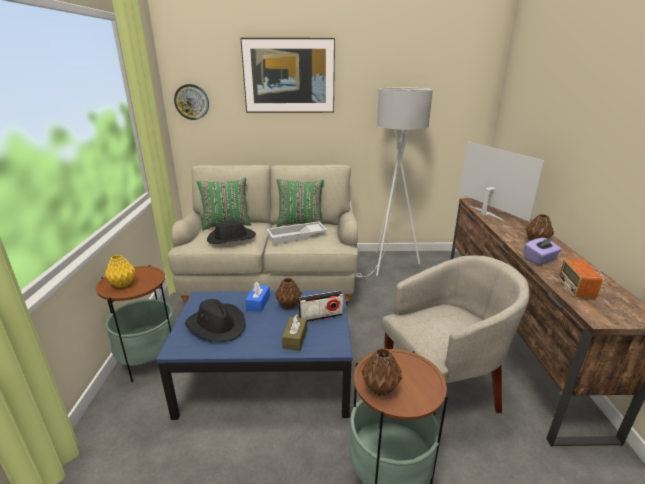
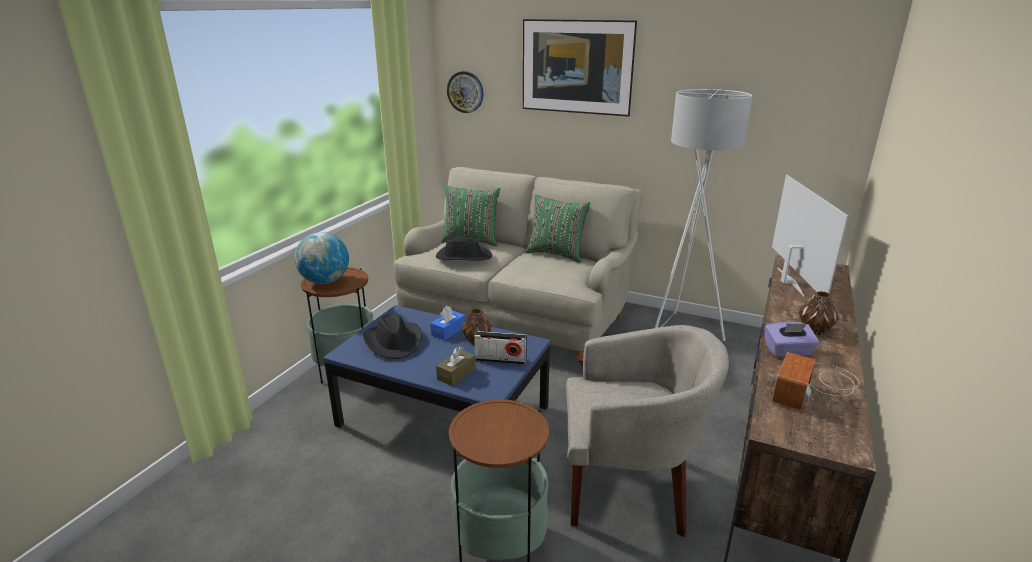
camera: 25 degrees right, 0 degrees up
(122, 284) = (325, 281): yellow vase -> globe
(296, 236) = (537, 268): white tray -> none
(379, 388) = (472, 430): brown vase -> none

